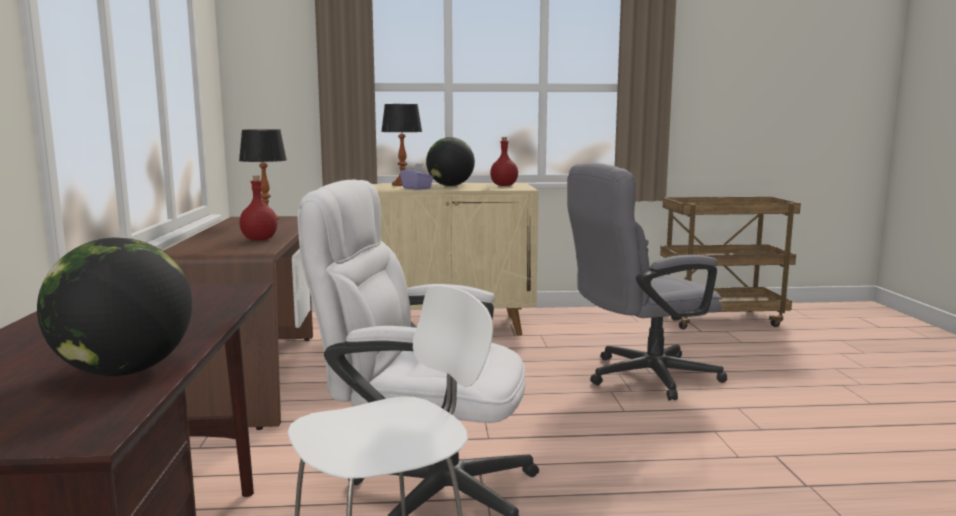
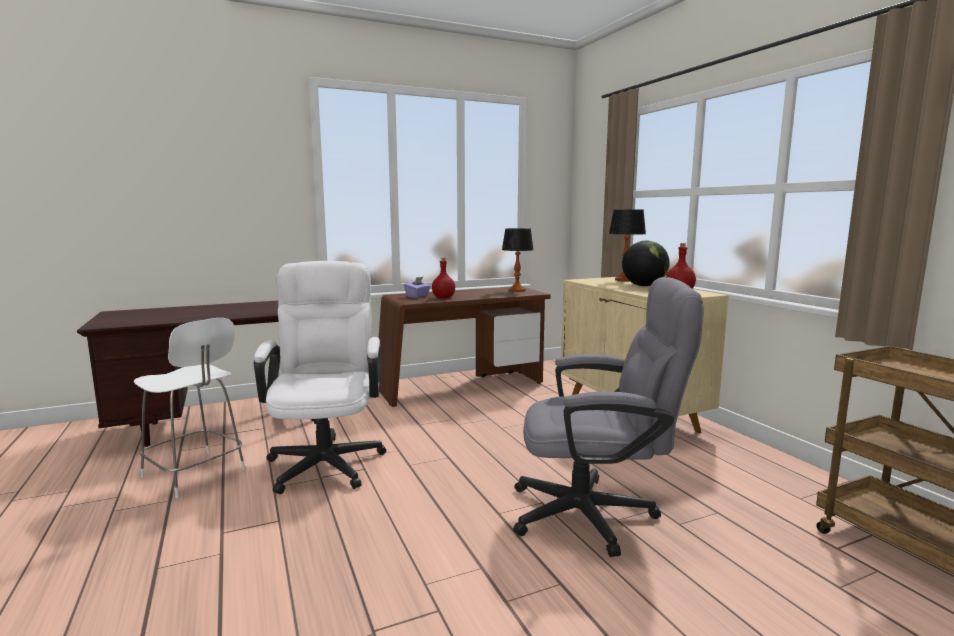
camera: 70 degrees right, 0 degrees up
(124, 371) = (165, 319): globe -> none
(417, 188) = (604, 283): purple tissue box -> purple tissue box (418, 296)
(640, 377) = (597, 515): grey office chair -> grey office chair turned 135 degrees clockwise

